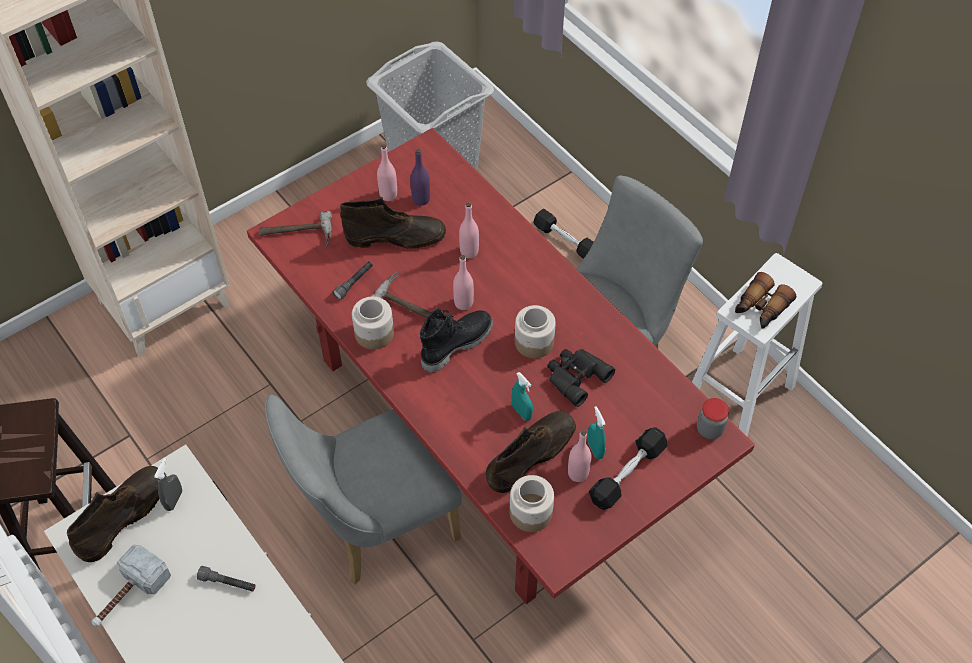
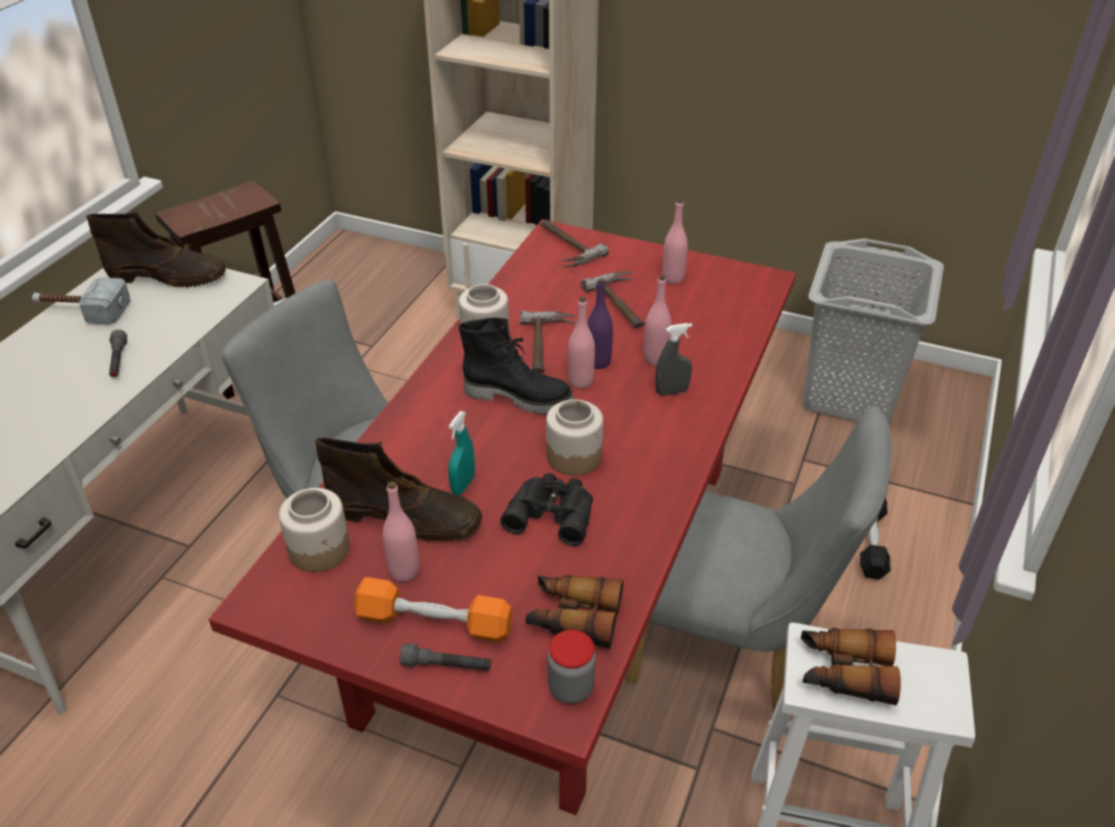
camera: 60 degrees right, 15 degrees down
(174, 500) = (200, 295): grey spray bottle -> grey spray bottle (671, 392)
(354, 282) = (538, 300): grey flashlight -> grey flashlight (446, 666)
(396, 237) = (624, 303): brown boot -> hammer
(421, 199) = (690, 300): purple bottle -> purple bottle (598, 362)
(595, 449) = (453, 574): turquoise spray bottle -> none
(627, 474) = (434, 622): black dumbbell -> orange dumbbell
(662, 405) = (574, 617): none -> binoculars

